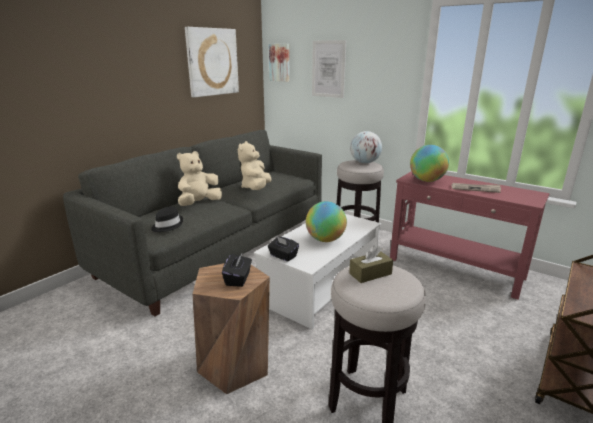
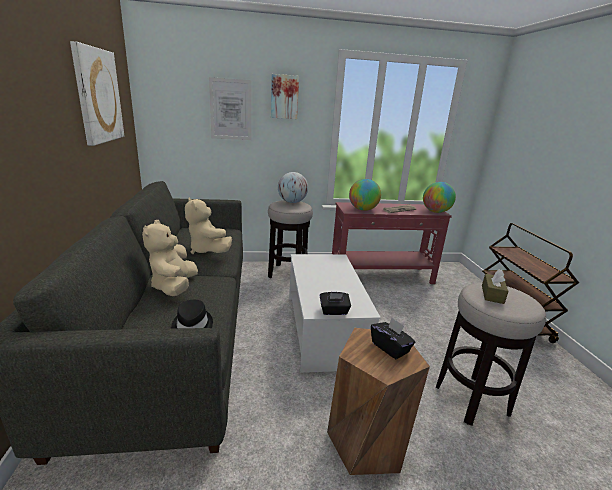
camera: 45 degrees left, 0 degrees up
(280, 62) = (161, 100): picture -> picture (284, 97)
(325, 240) = (336, 283): globe -> globe (435, 212)

